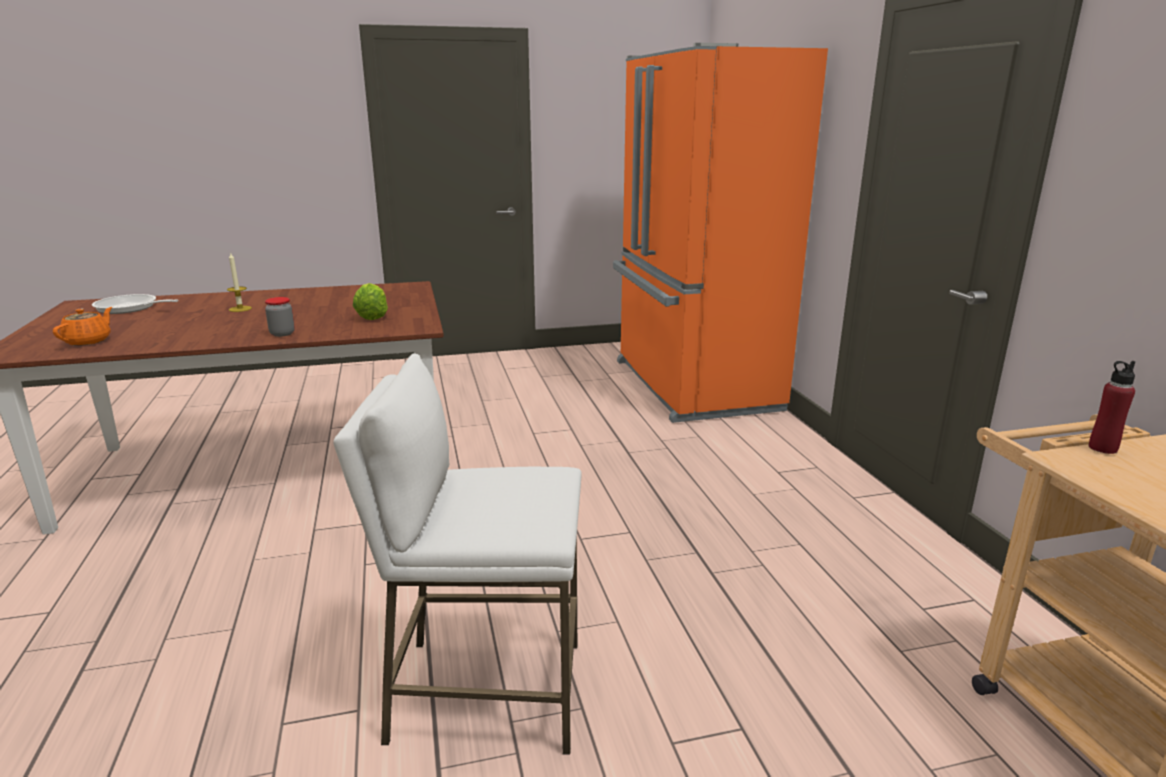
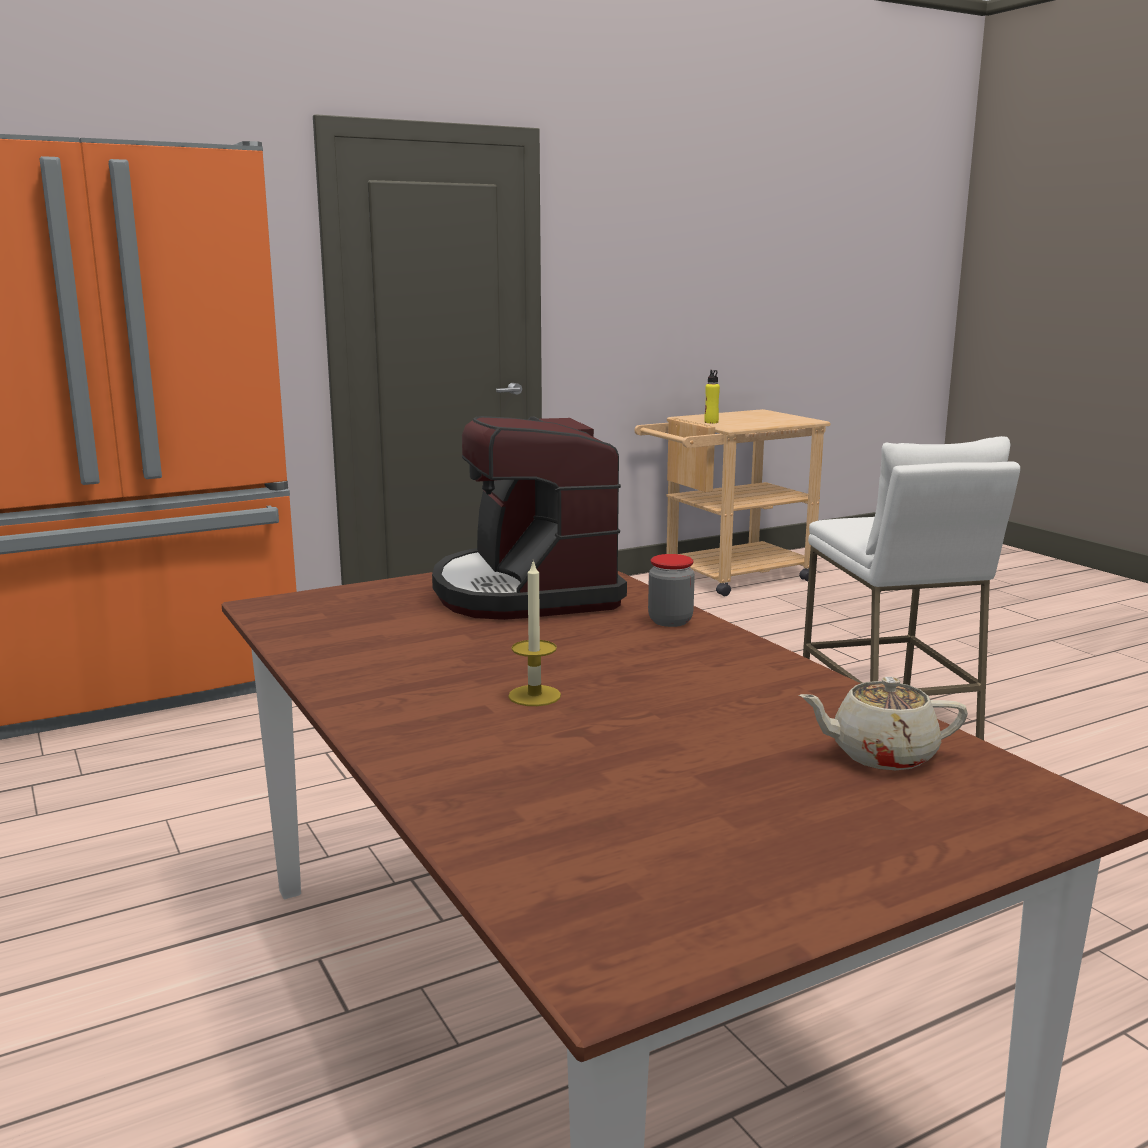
camera: 105 degrees left, 5 degrees down
(88, 341) = (881, 755): orange teapot -> beige teapot
(130, 308) = (609, 830): frying pan -> none
(372, 316) = (526, 592): lettuce -> coffee machine
(1102, 448) = (711, 422): red bottle -> yellow bottle

